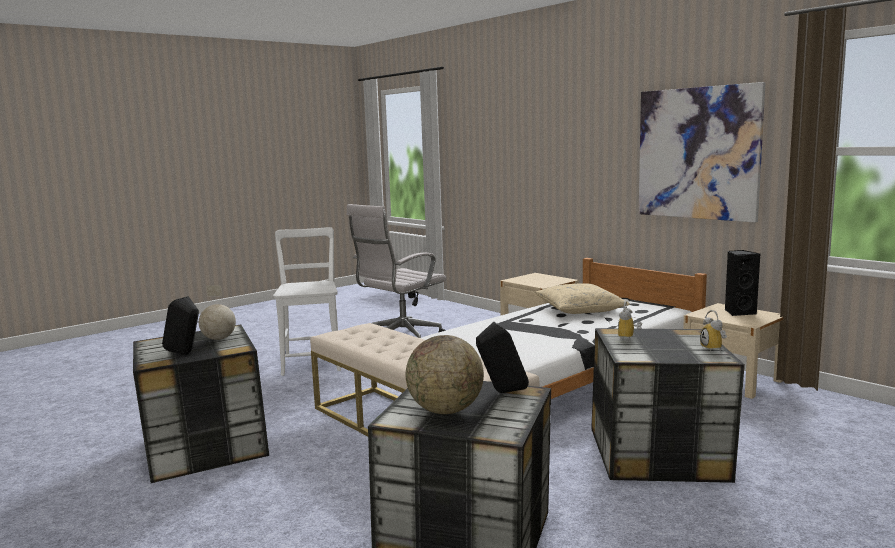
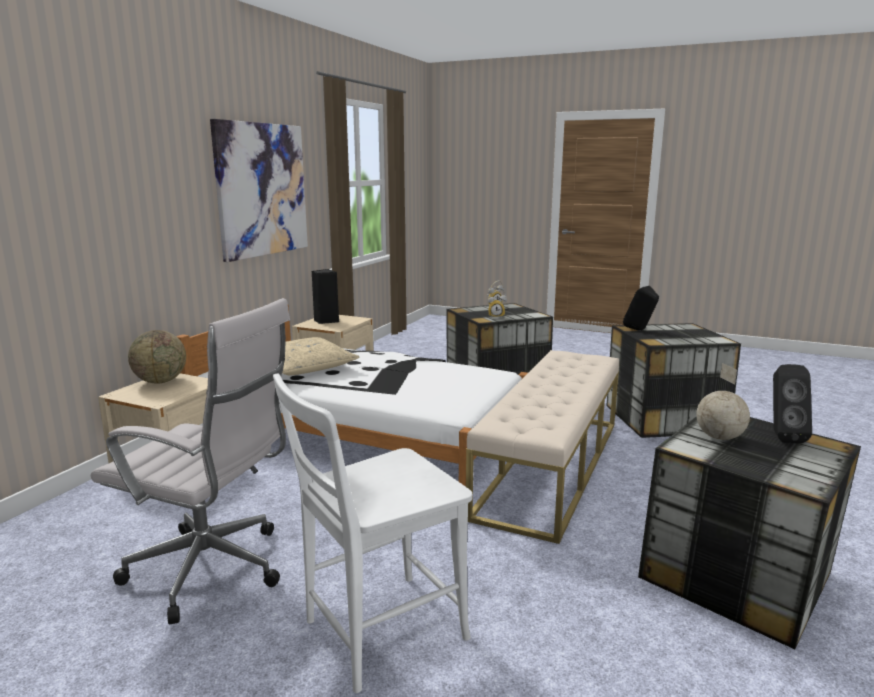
camera: 115 degrees left, 5 degrees up
(446, 410) = (689, 334): globe -> globe (161, 381)

